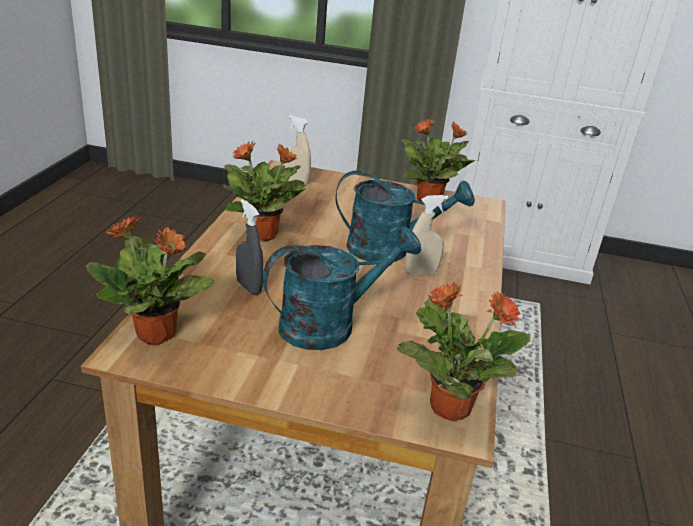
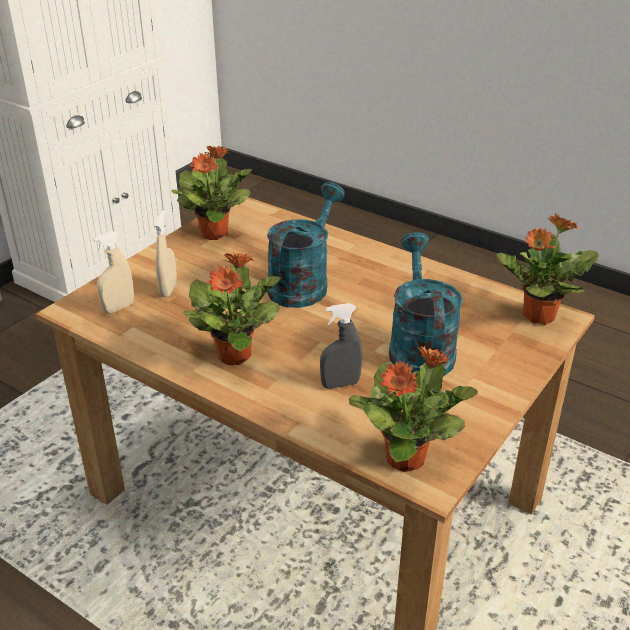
camera: 65 degrees left, 5 degrees up
(421, 272) = (351, 277): beige spray bottle -> beige spray bottle (168, 289)

